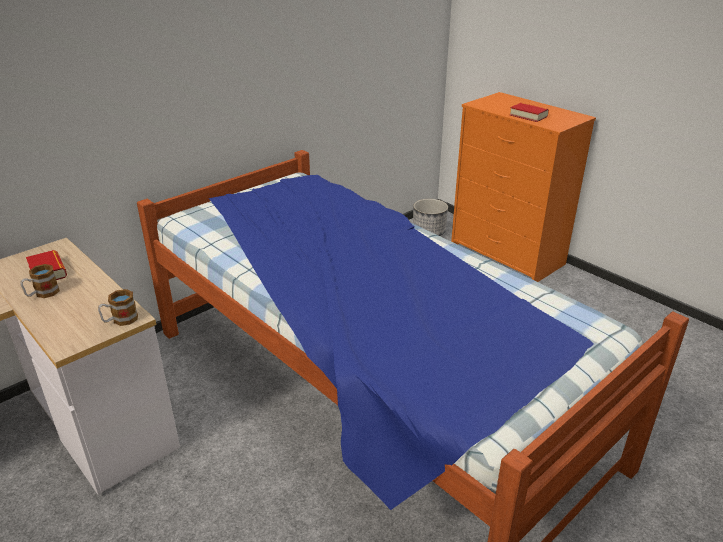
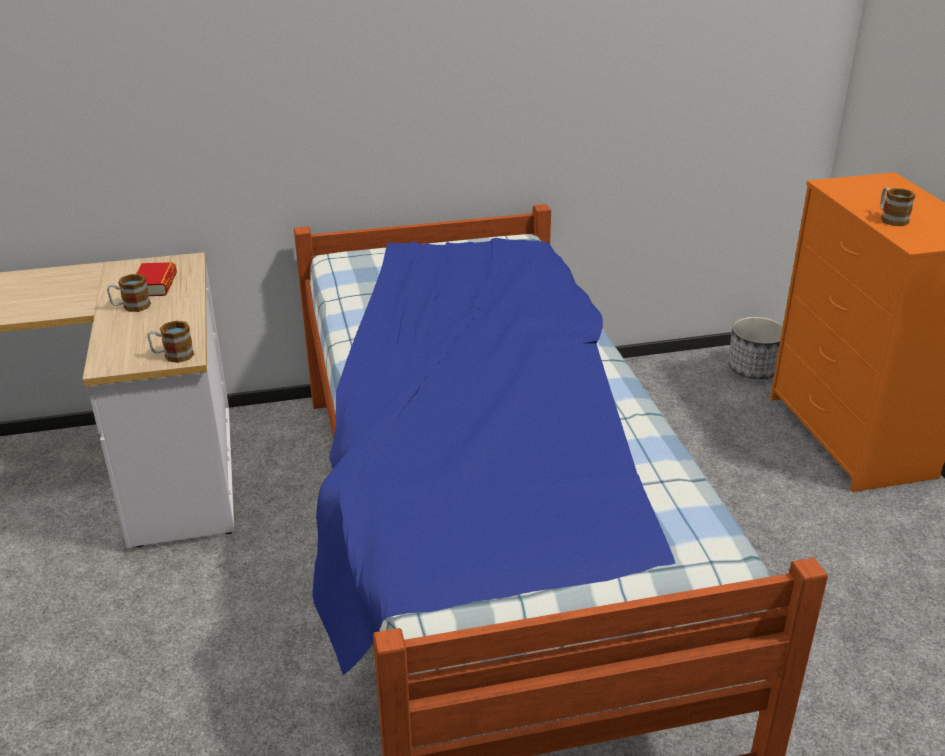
camera: 30 degrees right, 0 degrees up
(528, 116) = (891, 218): book -> mug

